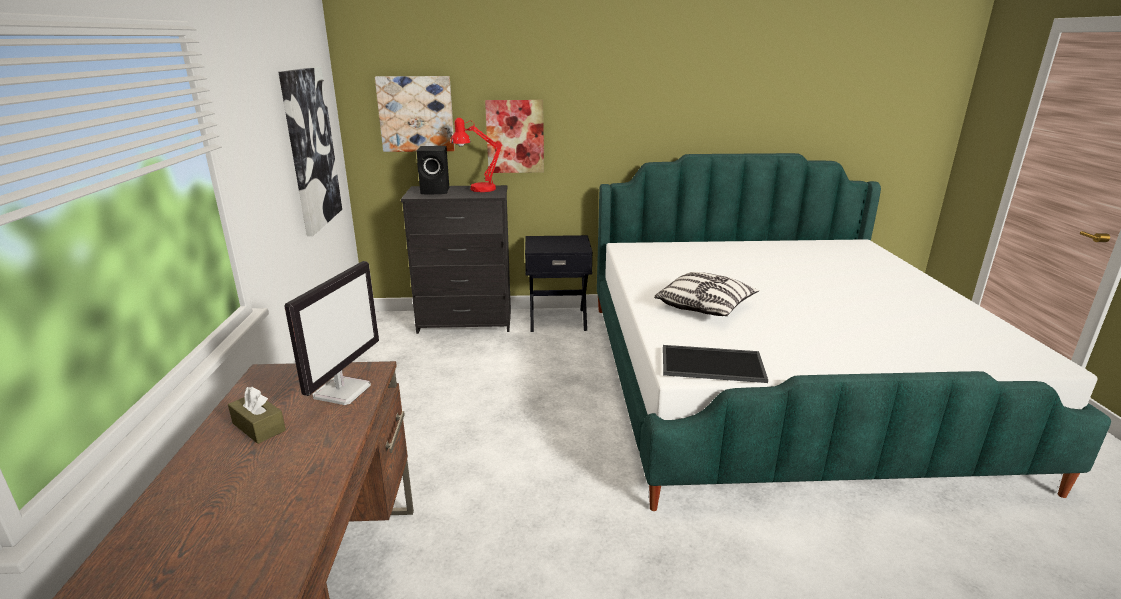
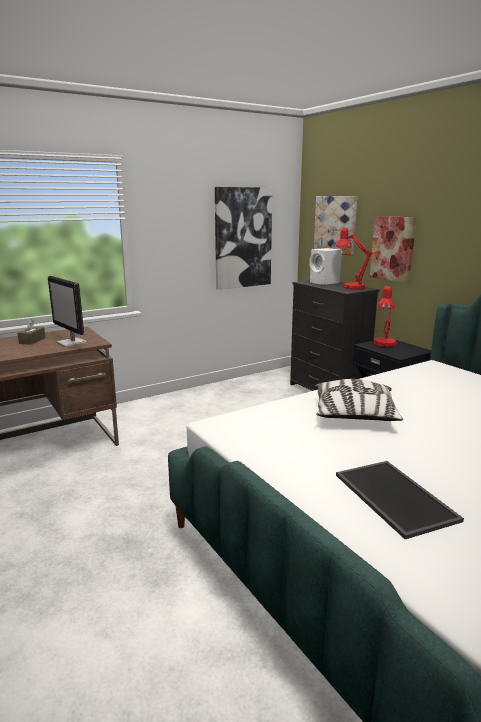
camera: 60 degrees right, 5 degrees down
(342, 390) = (72, 343): monitor -> monitor turned 60 degrees clockwise
(436, 191) = (325, 283): black speaker -> white speaker
(545, 244) = (384, 345): none -> red table lamp
(711, 365) = (237, 433): tray -> tray (392, 496)

